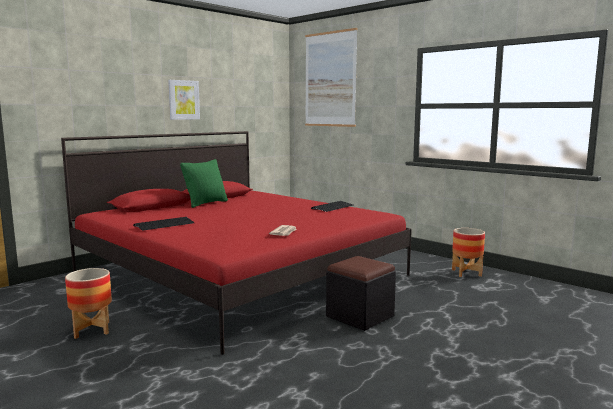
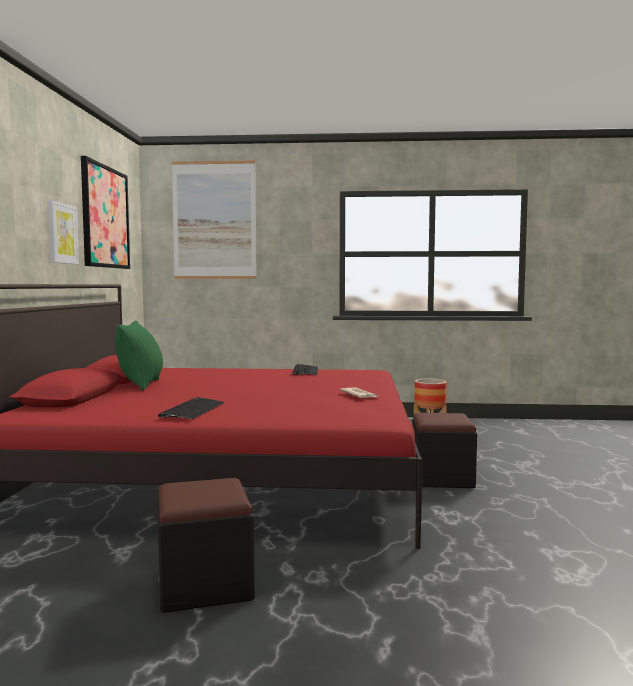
camera: 40 degrees left, 5 degrees down
(92, 330) = (204, 585): planter -> black ottoman
(237, 84) = (105, 217): none -> picture

